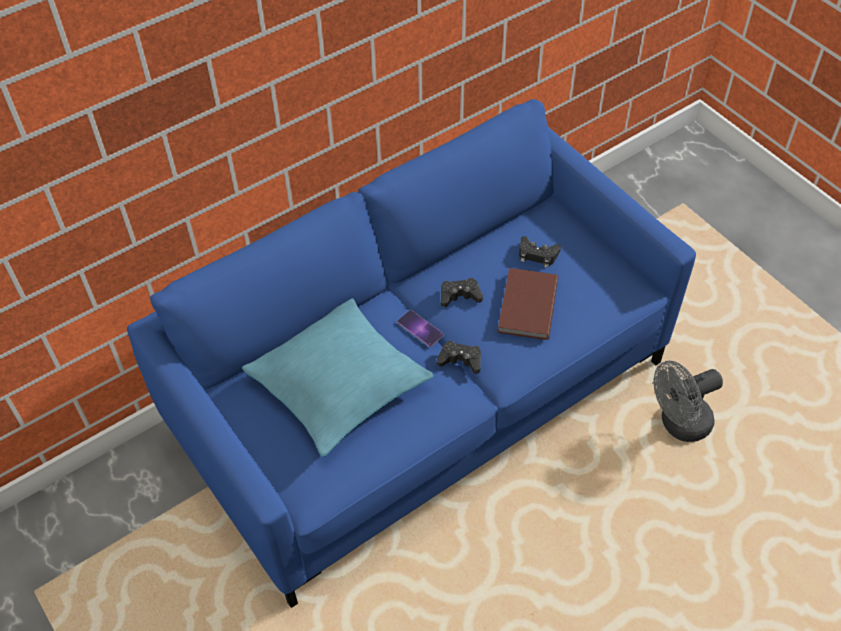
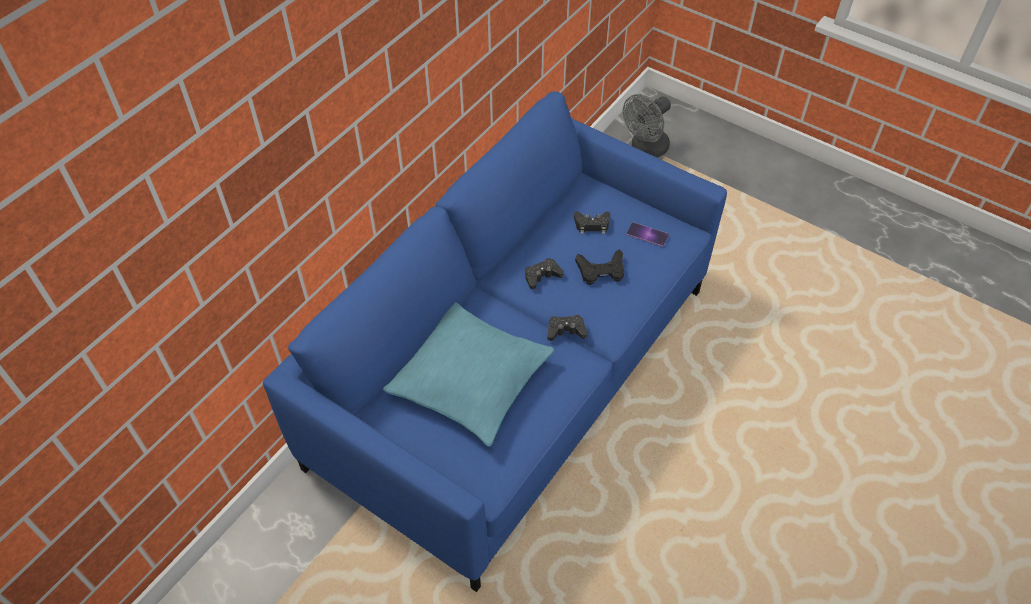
camera: 20 degrees left, 0 degrees up
(420, 328) = (520, 313): phone -> phone (647, 234)
(525, 306) = (601, 270): brown book -> black game controller
(679, 424) = (733, 339): grey fan -> grey fan (645, 149)

